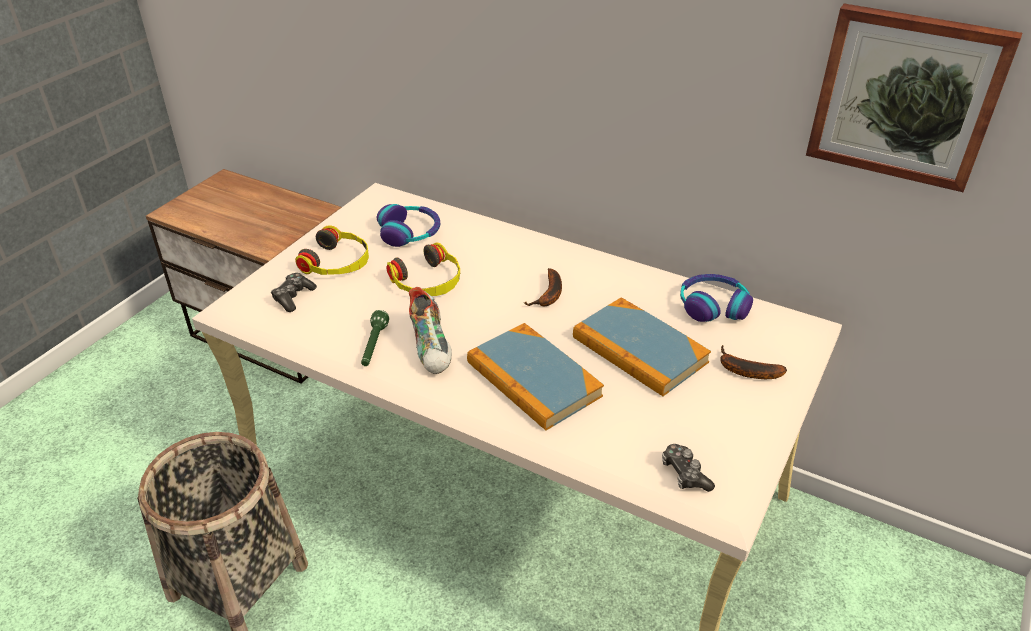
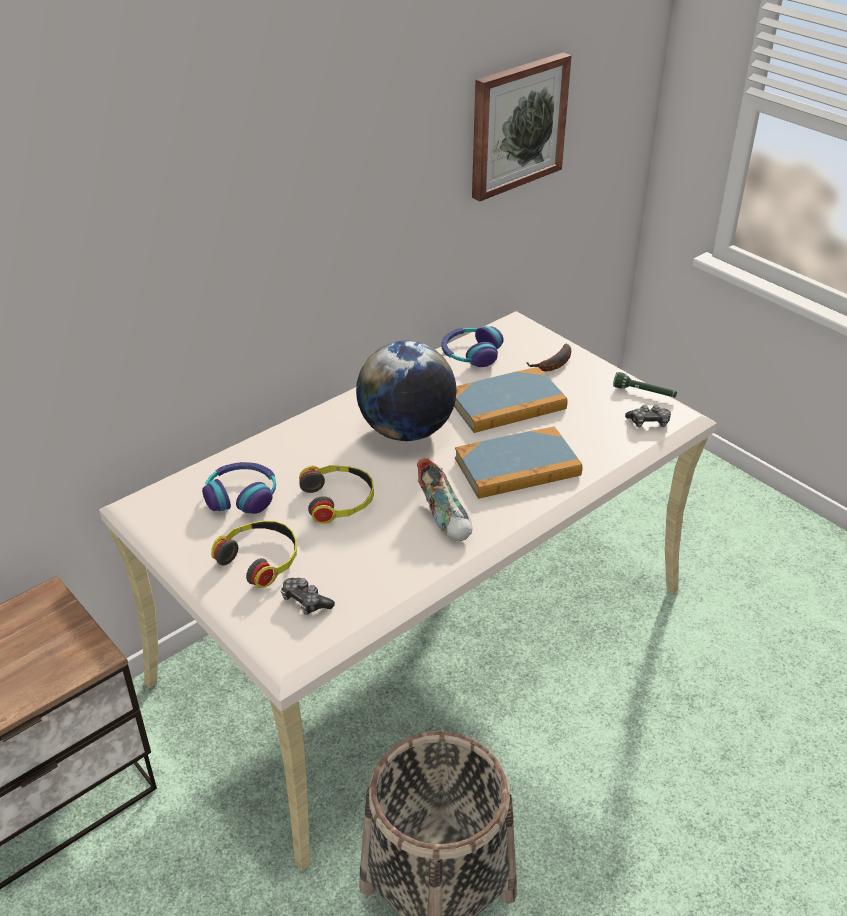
camera: 70 degrees left, 0 degrees up
(374, 346) = (423, 554): green flashlight -> green flashlight (644, 393)
(432, 348) = (445, 516): shoe -> shoe turned 60 degrees clockwise
(549, 295) = (406, 431): banana -> globe

